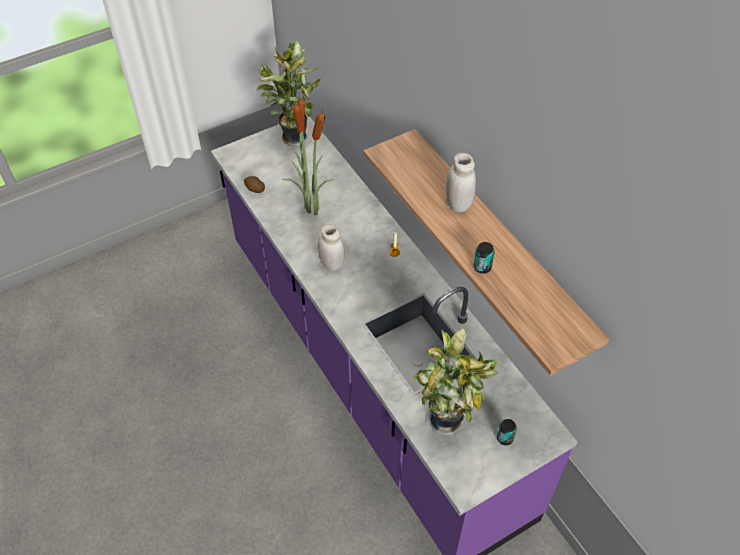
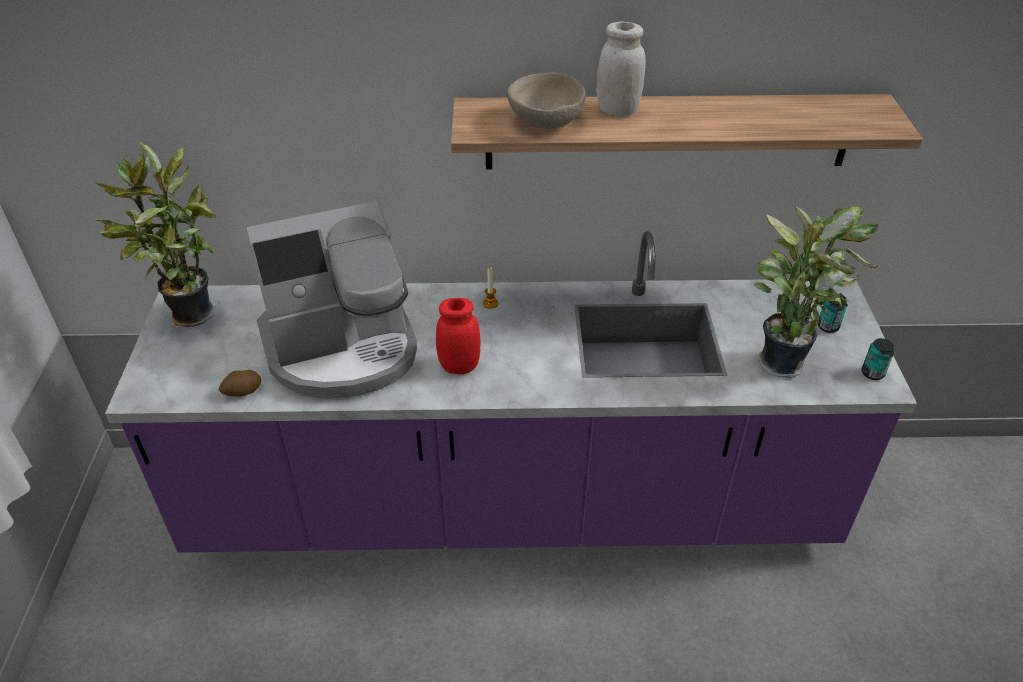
camera: 60 degrees left, 10 degrees down
(310, 209) = (342, 349): potted plant -> coffee machine
(331, 264) = (459, 366): white jar -> red jar
(417, 177) = (545, 122): none -> beige bowl
(482, 267) = (736, 128): can -> can (872, 373)

